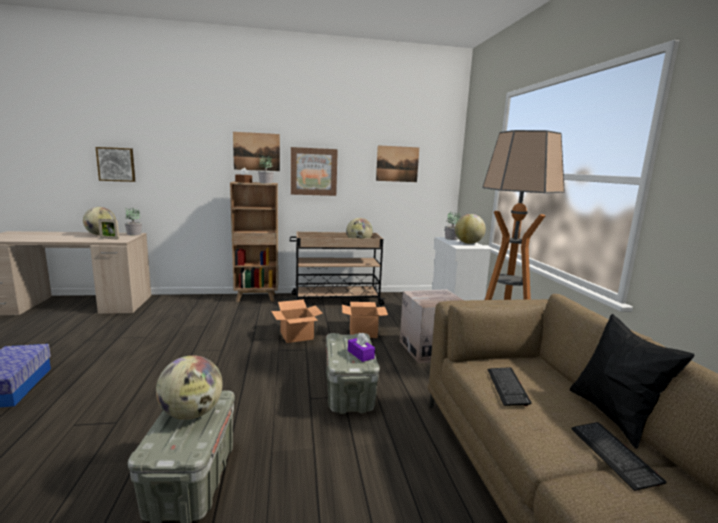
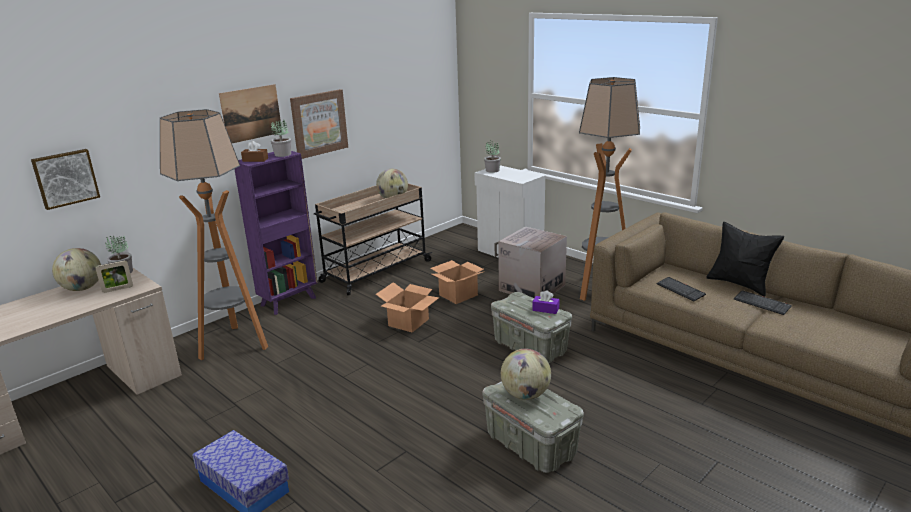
camera: 35 degrees left, 10 degrees up
(185, 308) = (234, 344): none -> floor lamp
(257, 298) = (289, 301): brown bookcase -> purple bookcase
(397, 164) = (401, 92): picture -> none
(468, 243) = (517, 173): globe -> none

